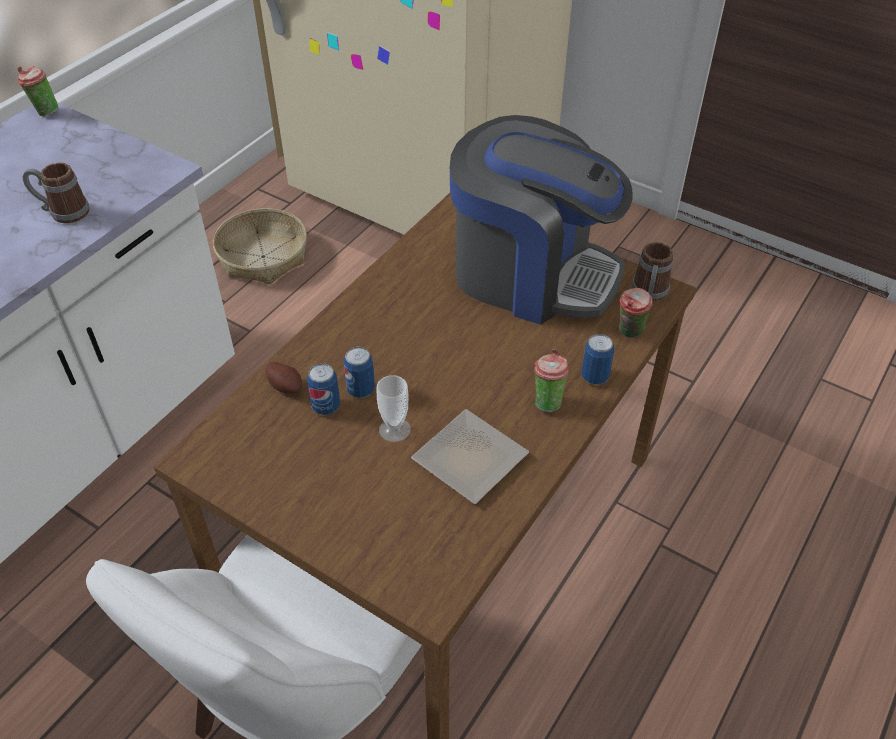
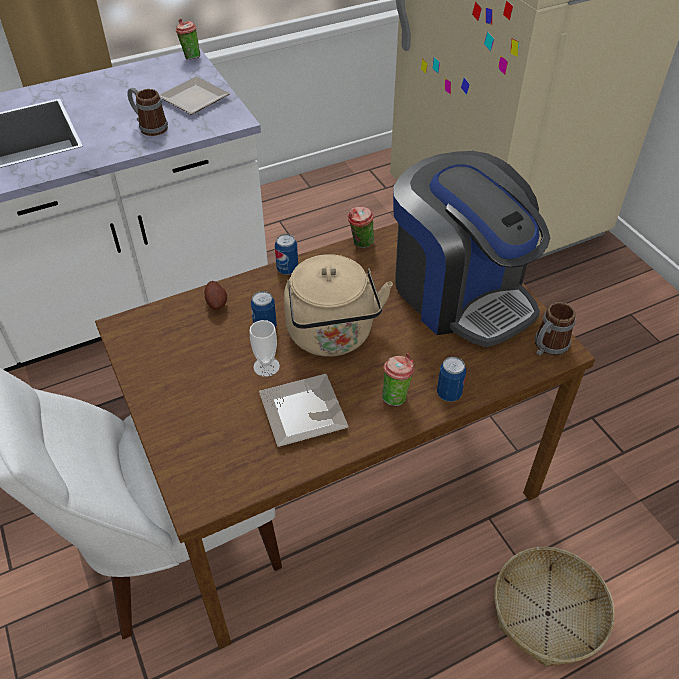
camera: 30 degrees right, 0 degrees up
(92, 159) = (194, 97): none -> plate
(263, 257) = (341, 220): basket -> basket (547, 614)
(326, 406) = (232, 329): can -> can (287, 269)
(439, 369) = (332, 336): none -> beige kettle
(629, 333) = (505, 372): cup -> cup (360, 244)

